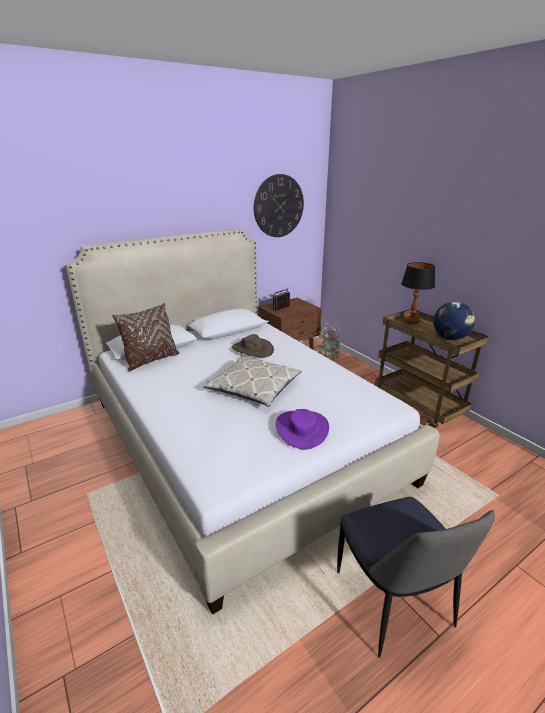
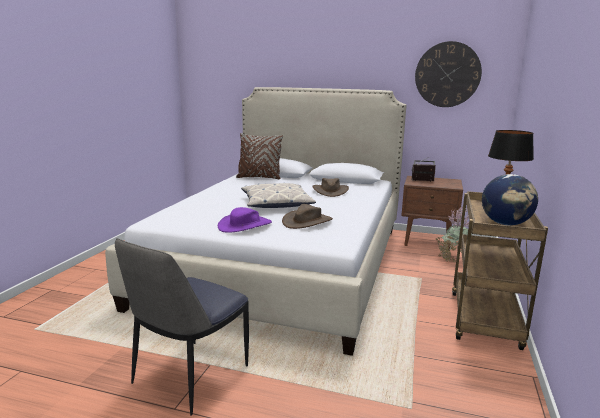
camera: 50 degrees right, 10 degrees down
(325, 395) = (307, 221): none -> brown hat

